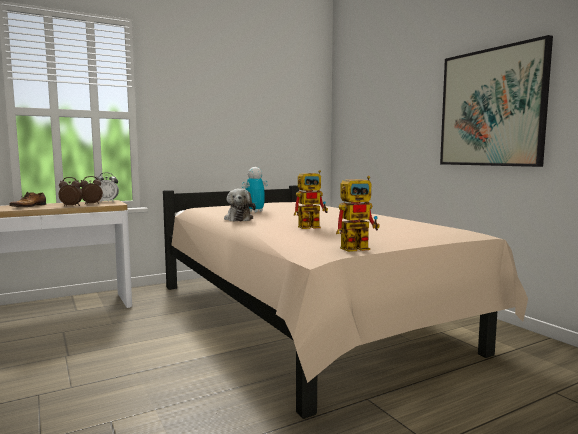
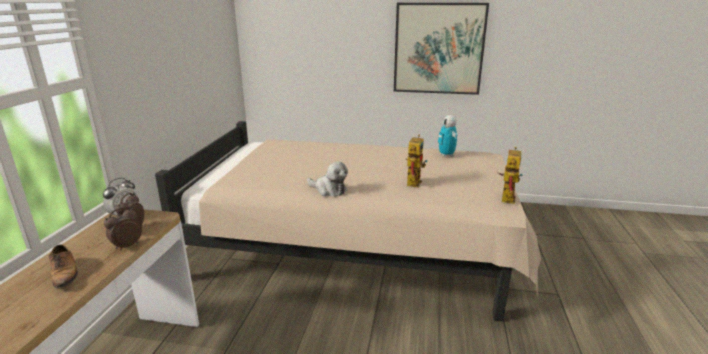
camera: 50 degrees left, 15 degrees up
(255, 211) = (300, 172): toy robot -> toy robot (446, 155)

